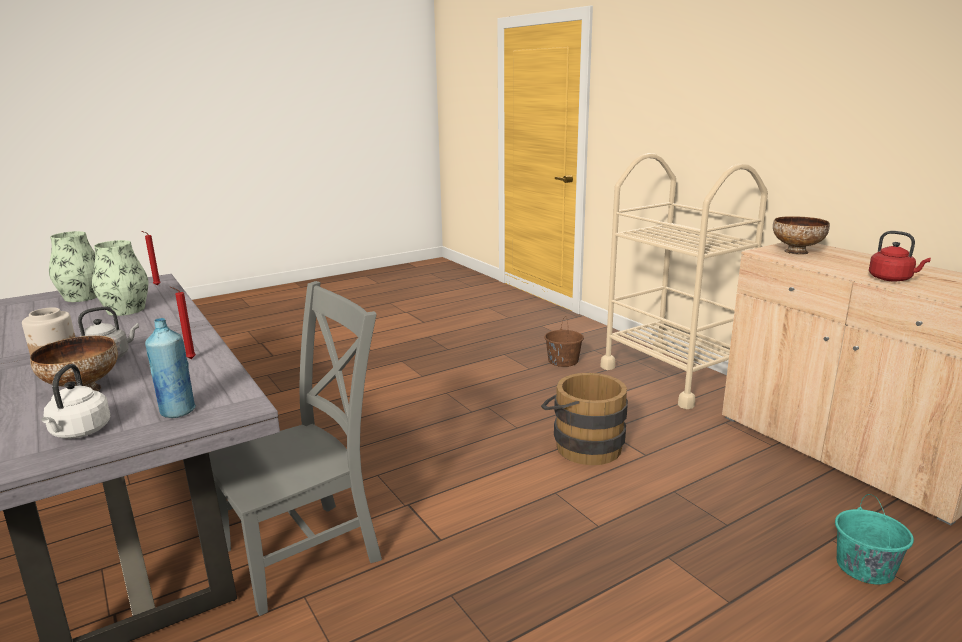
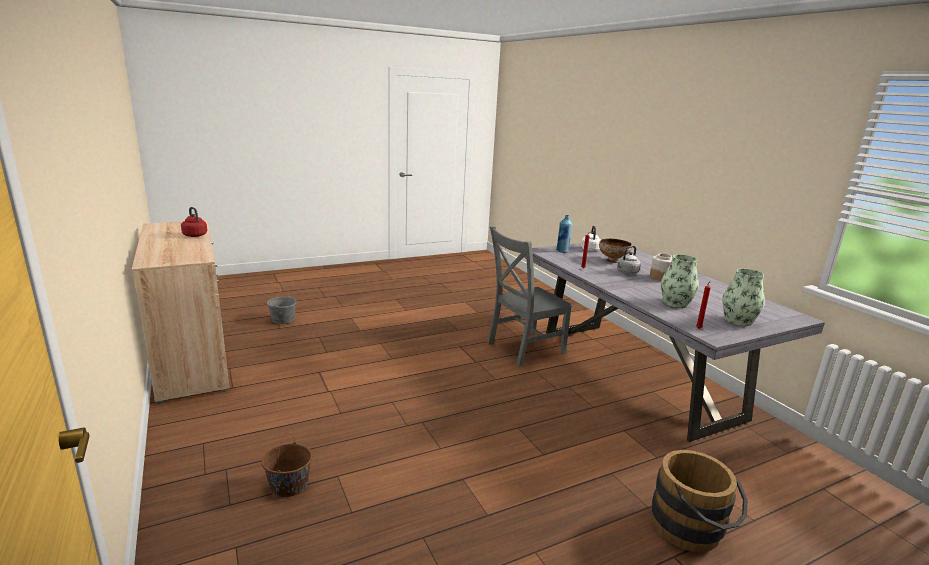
camera: 175 degrees left, 0 degrees up
(582, 445) = (354, 382): brown bucket -> brown bucket (692, 530)
(671, 376) = (201, 442): beige cart -> none
(796, 252) = (180, 256): bowl -> none
(865, 568) = (283, 319): turquoise bucket -> grey bucket

